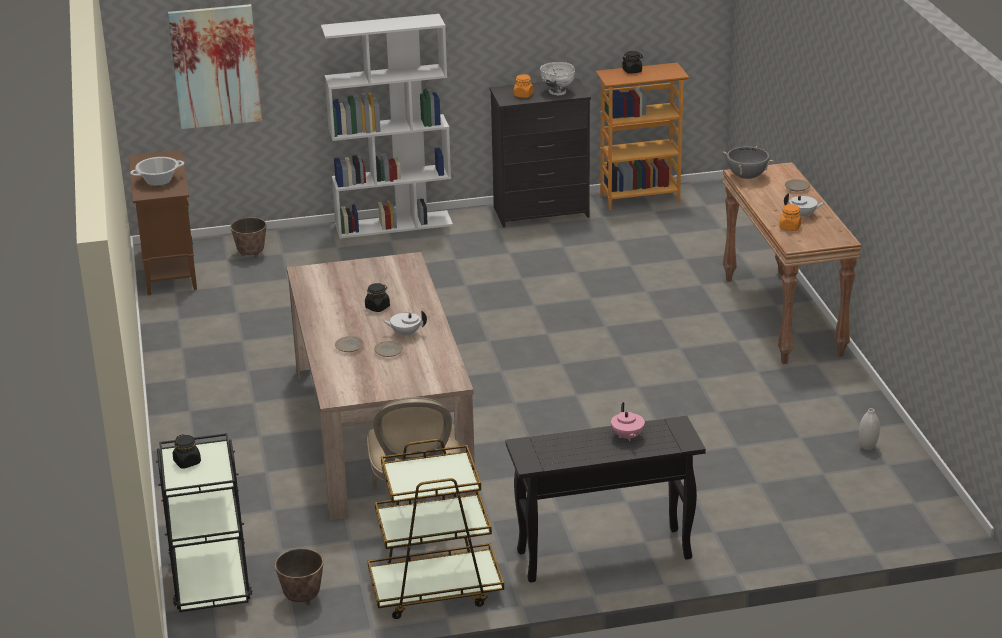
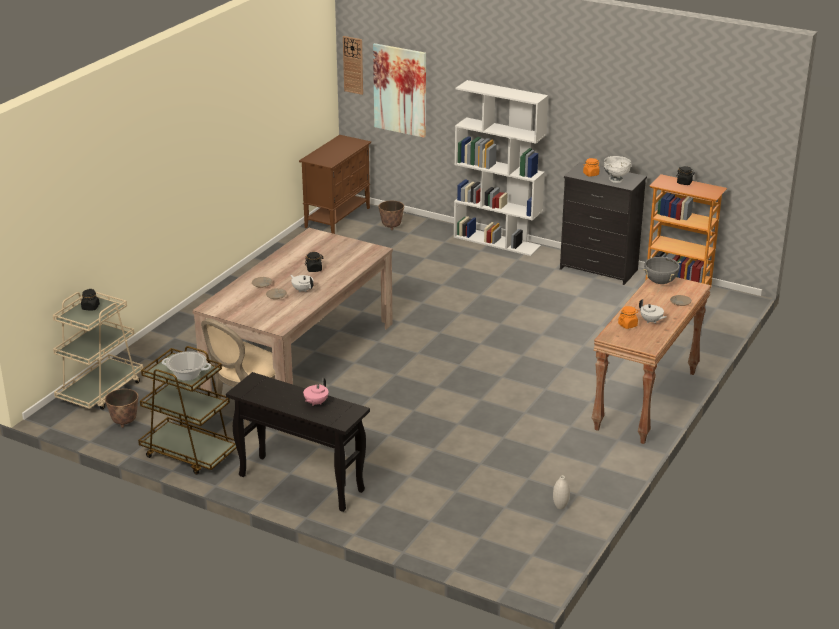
camera: 40 degrees right, 0 degrees up
(135, 51) = (353, 65): none -> wall clock
(158, 181) = (329, 154): cooking pot -> cooking pot (187, 375)
(210, 580) = (101, 390): black cart -> beige cart

